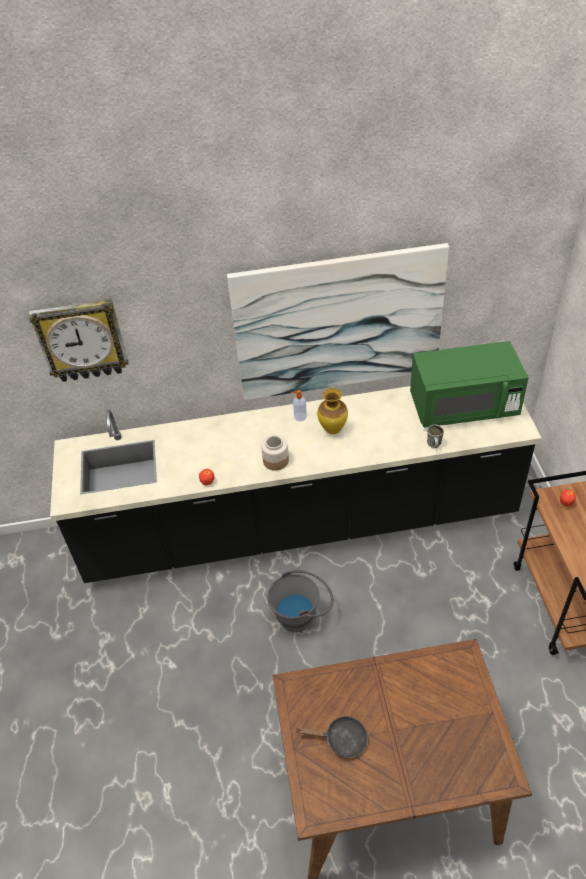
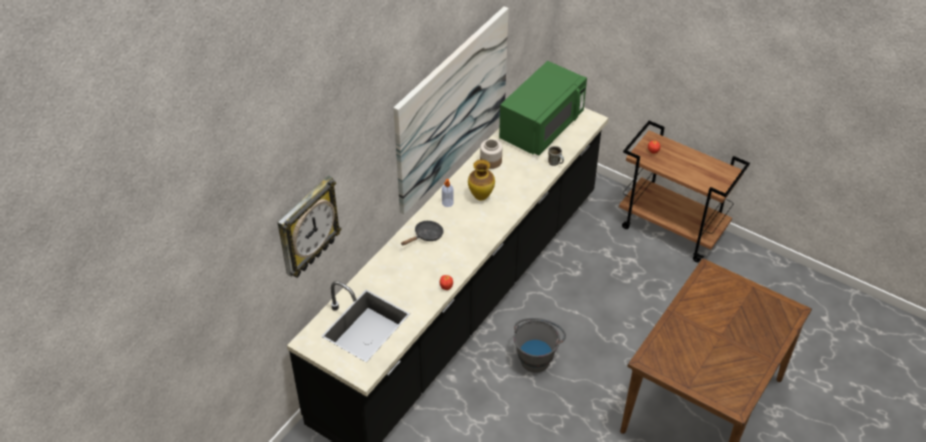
camera: 50 degrees left, 0 degrees up
(275, 461) = (471, 242): jar -> jar (490, 161)
(341, 739) = (704, 362): black frying pan -> black frying pan (426, 236)

